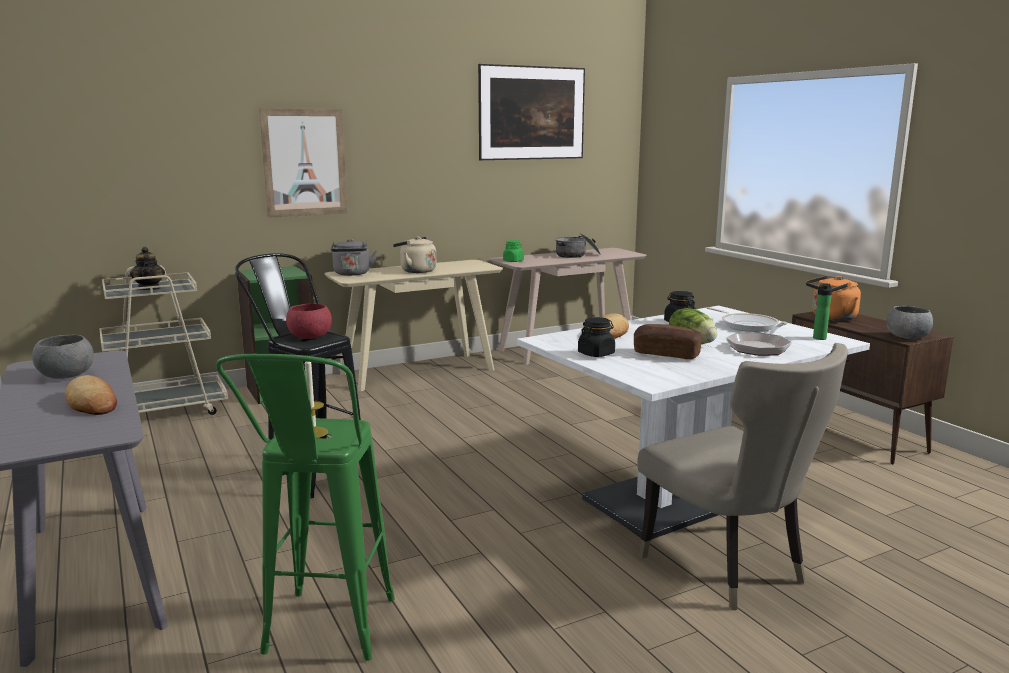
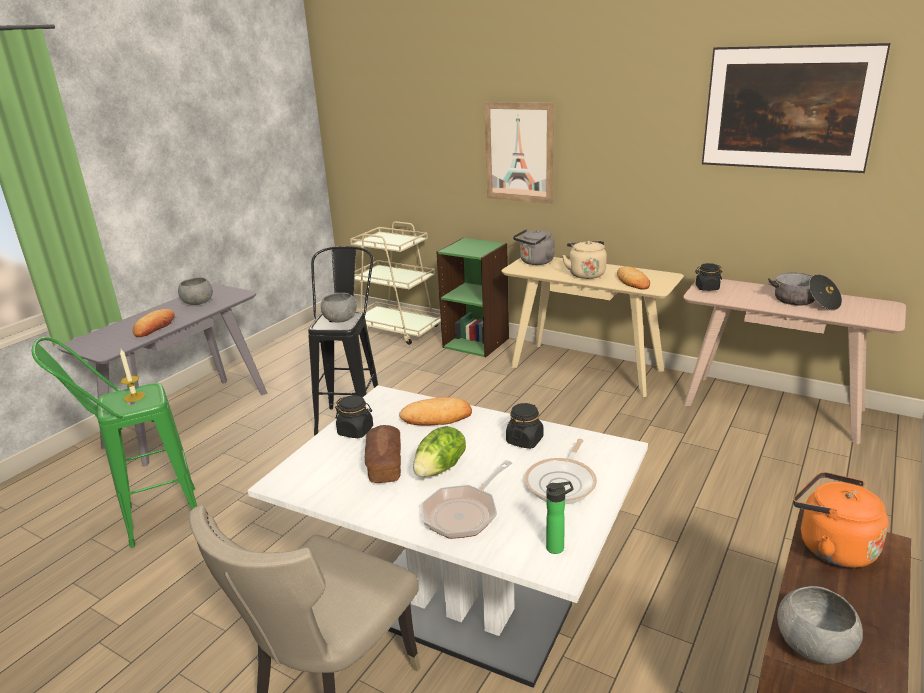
camera: 60 degrees right, 10 degrees up
(149, 288) = (387, 241): teapot -> none
(310, 336) = (340, 319): red bowl -> grey bowl
(461, 267) = (632, 281): none -> bread
(513, 261) = (707, 288): green jar -> black jar
(760, 347) = (464, 513): frying pan -> frying pan turned 60 degrees counterclockwise

